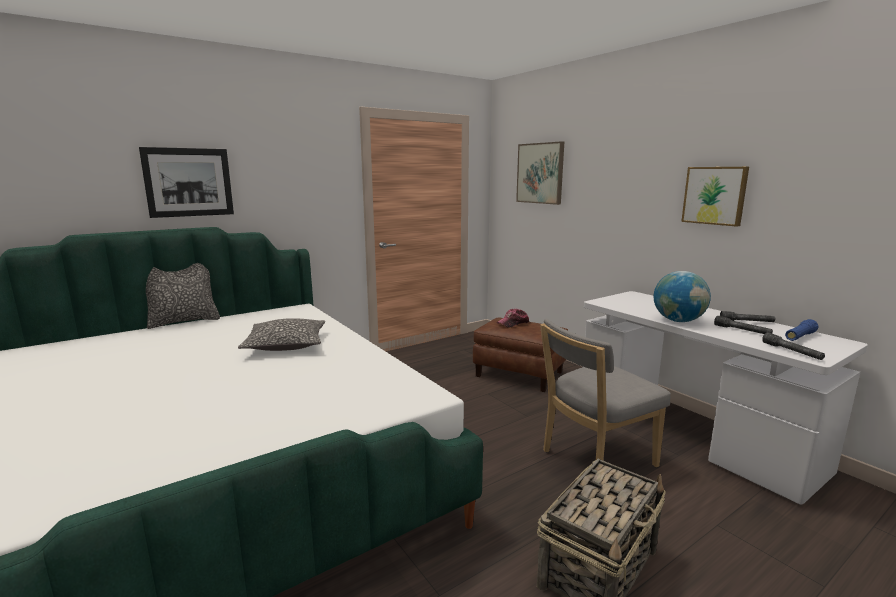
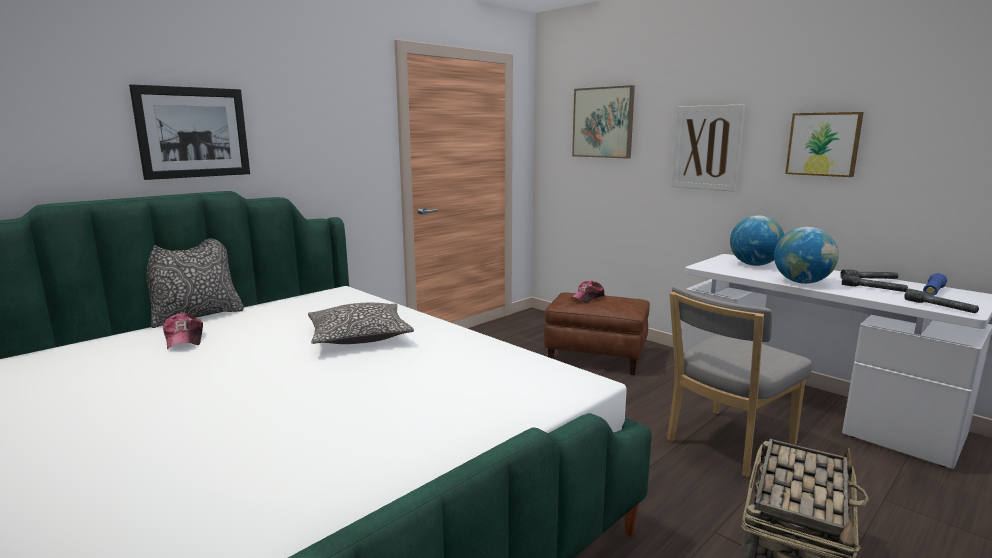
camera: 10 degrees left, 0 degrees up
(162, 339) = (184, 339): none -> cap
(619, 196) = (706, 148): none -> picture
(649, 302) = (754, 265): none -> globe

